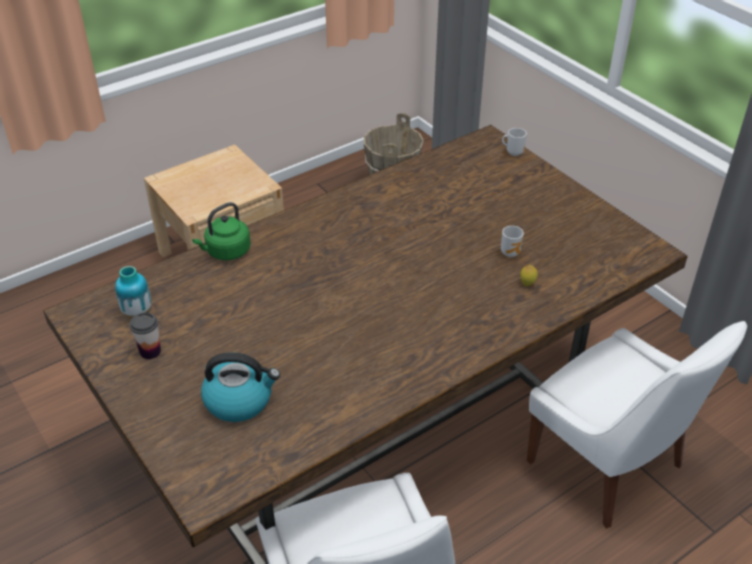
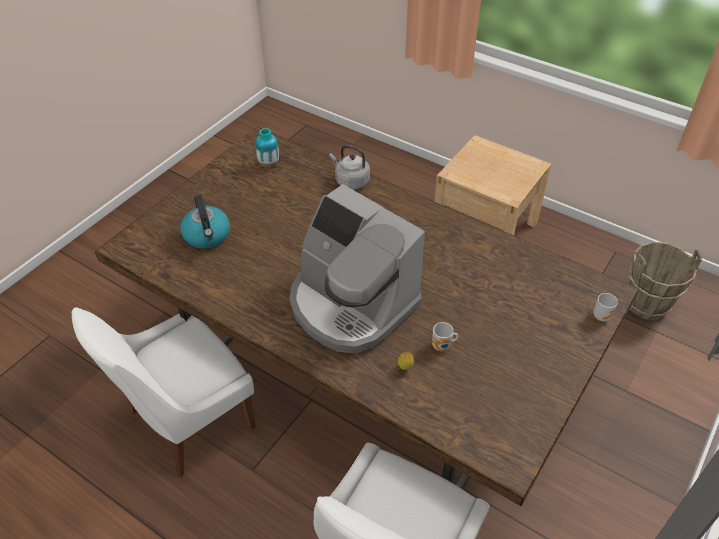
camera: 70 degrees right, 5 degrees up
(150, 351) = (237, 181): cup -> none
(226, 252) = (350, 181): green kettle -> grey kettle
(426, 300) = (351, 305): none -> coffee machine

